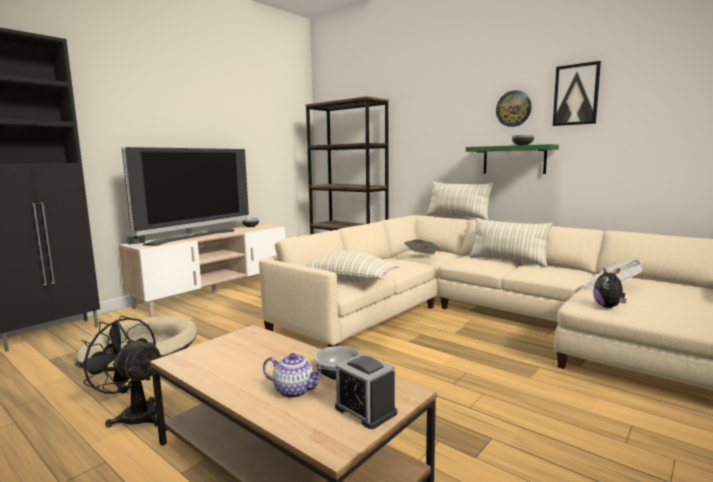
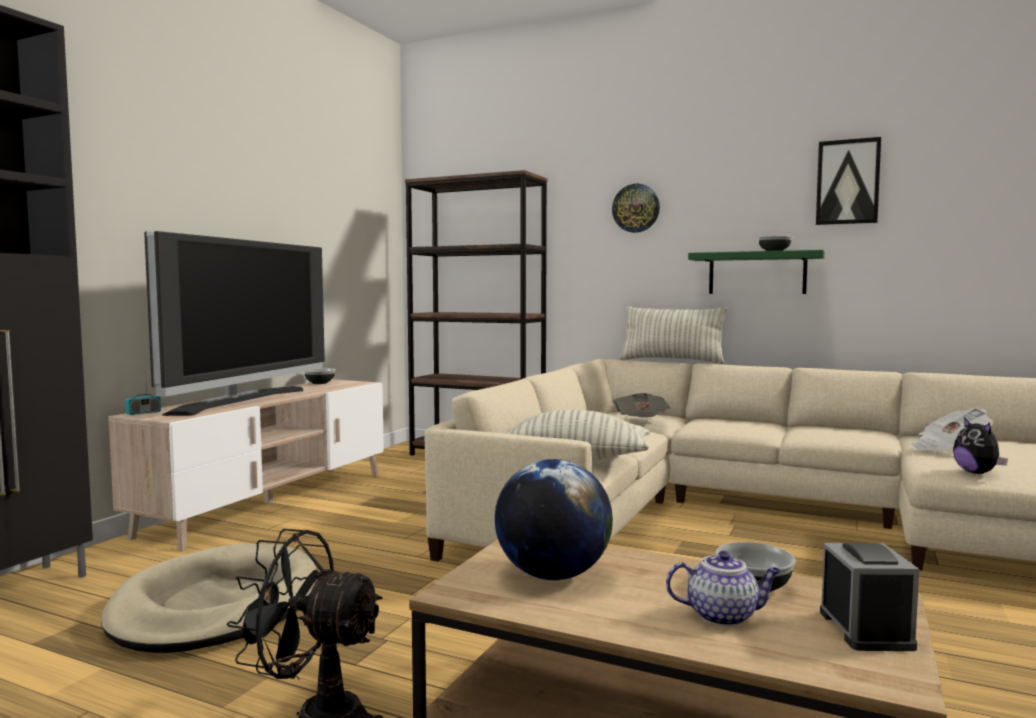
camera: 15 degrees left, 5 degrees down
(237, 355) = (553, 575): none -> globe
(365, 410) = (865, 629): alarm clock -> alarm clock turned 120 degrees counterclockwise
(508, 261) = (768, 423): pillow -> none
(513, 108) = (755, 198): wall clock -> wall clock (636, 208)

